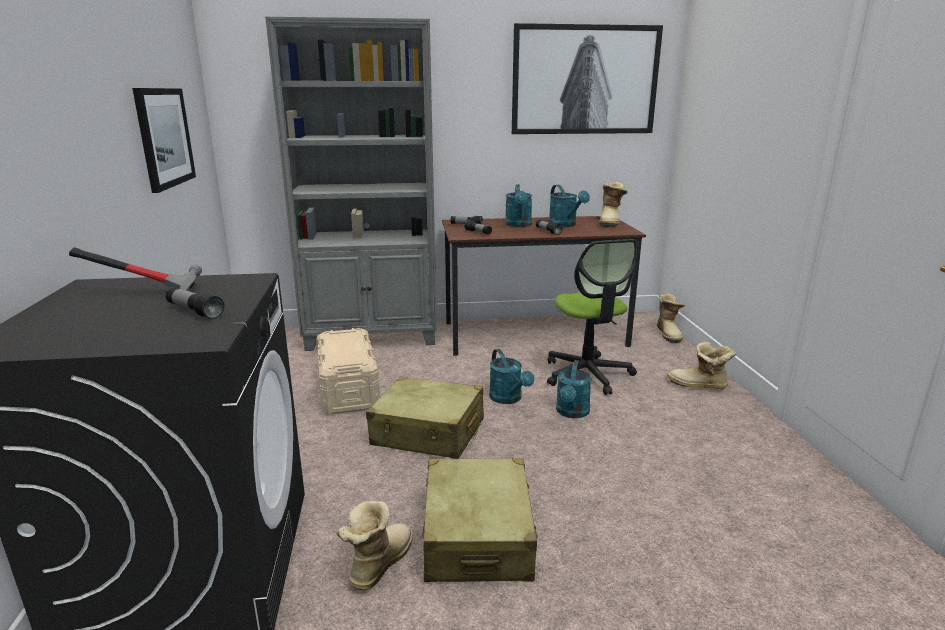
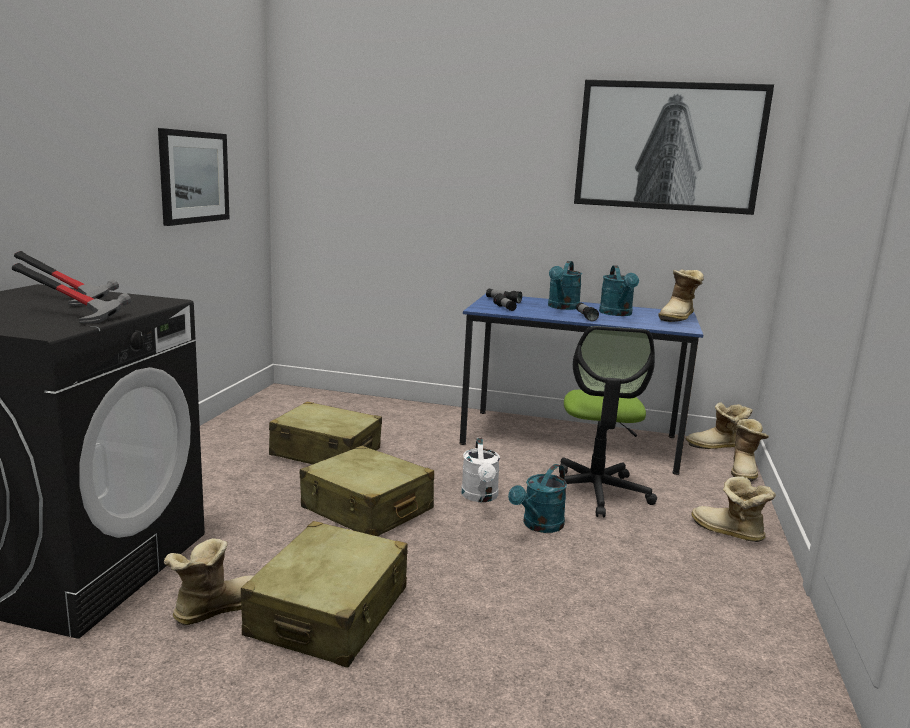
camera: 20 degrees right, 5 degrees down
(195, 312) = (76, 315): flashlight -> hammer
(348, 388) = (326, 452): beige storage box -> beige suitcase
(372, 336) = (392, 411): grey bookcase -> none
(508, 399) = (480, 497): turquoise watering can -> white watering can
(534, 334) = (570, 440): brown desk -> blue desk
(637, 318) = (716, 447): none -> boot

